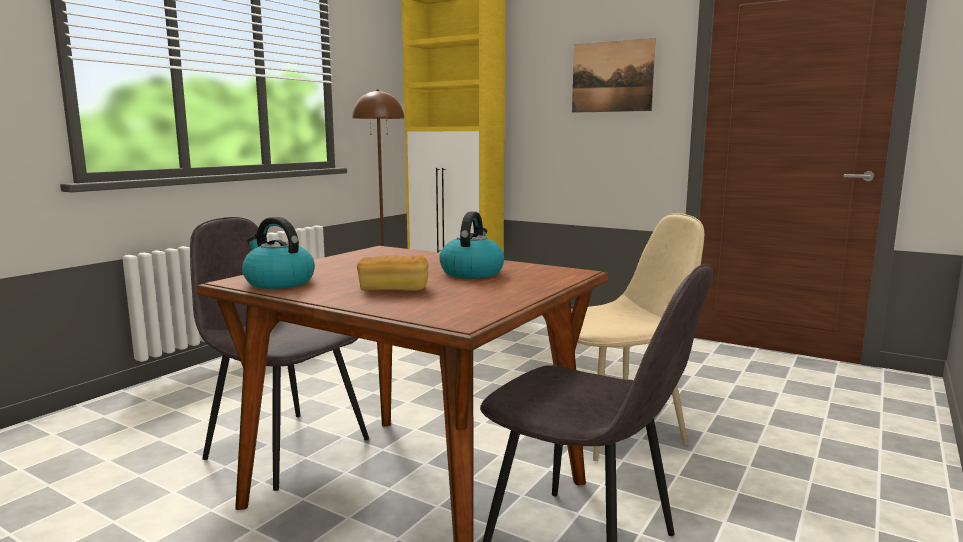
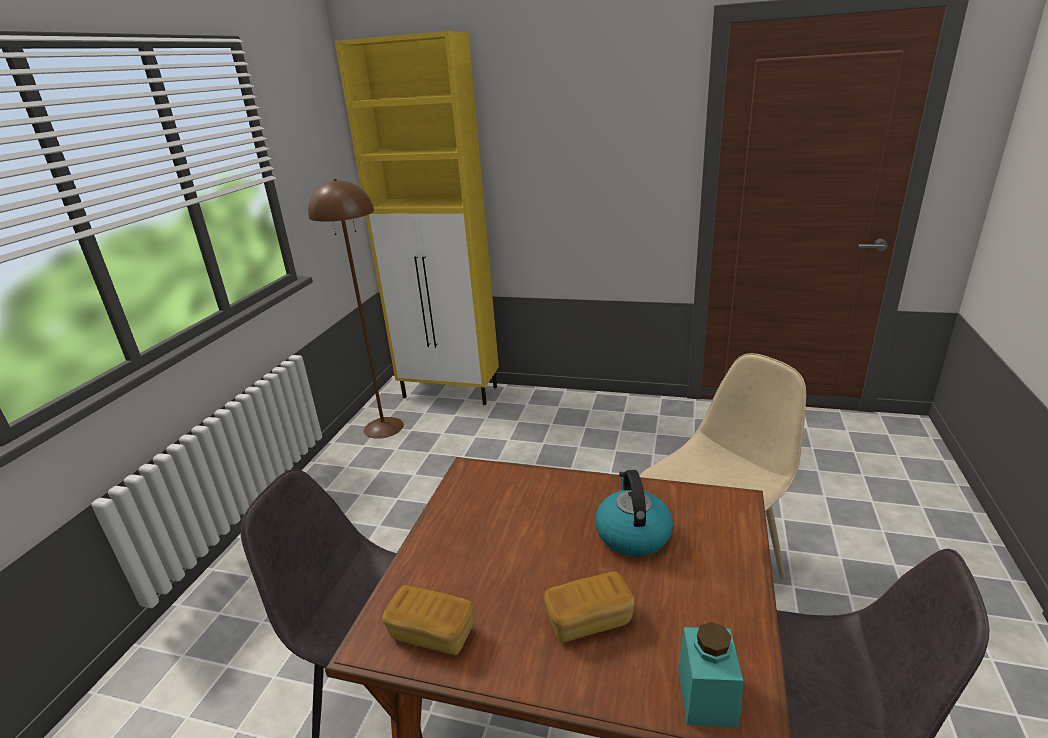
camera: 15 degrees left, 15 degrees up
(278, 282) = (432, 633): kettle -> bread
(442, 313) = (707, 696): none -> turquoise jar
(612, 77) = (609, 139): picture -> none

